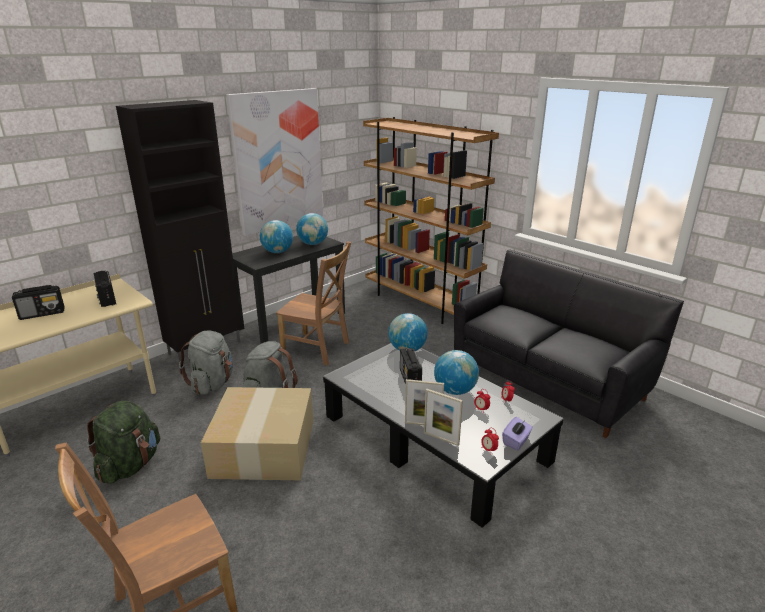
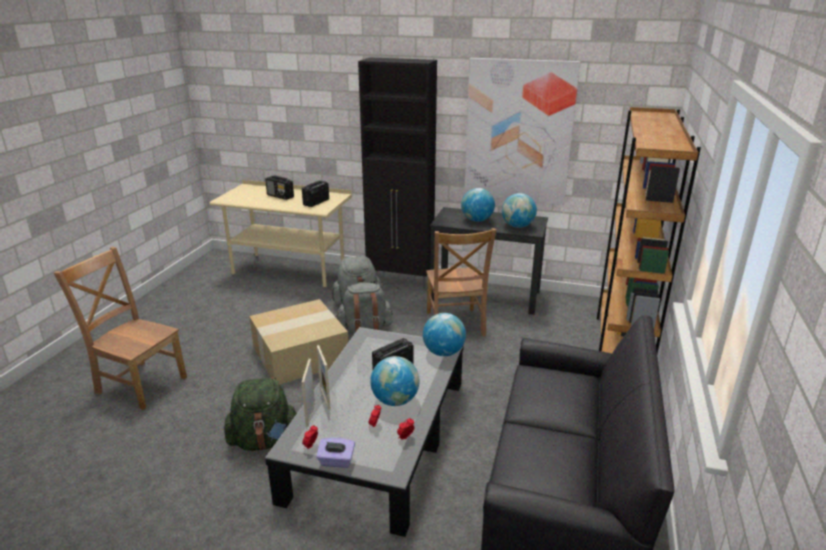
camera: 60 degrees right, 0 degrees up
(130, 465) = (249, 315): green backpack -> green backpack (264, 441)

